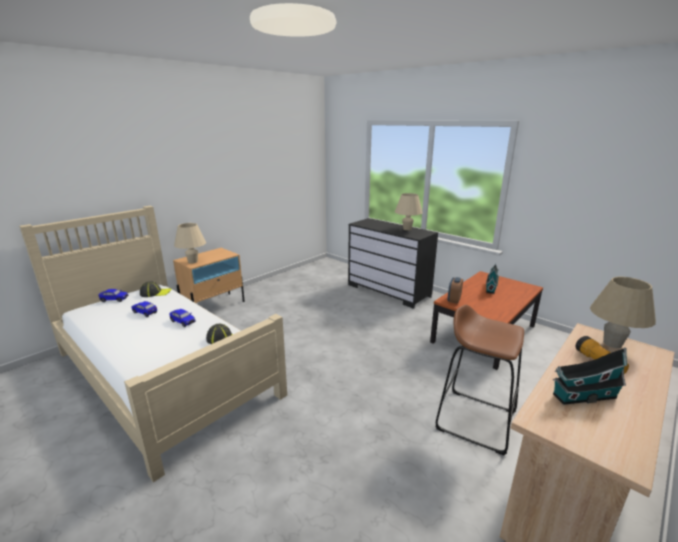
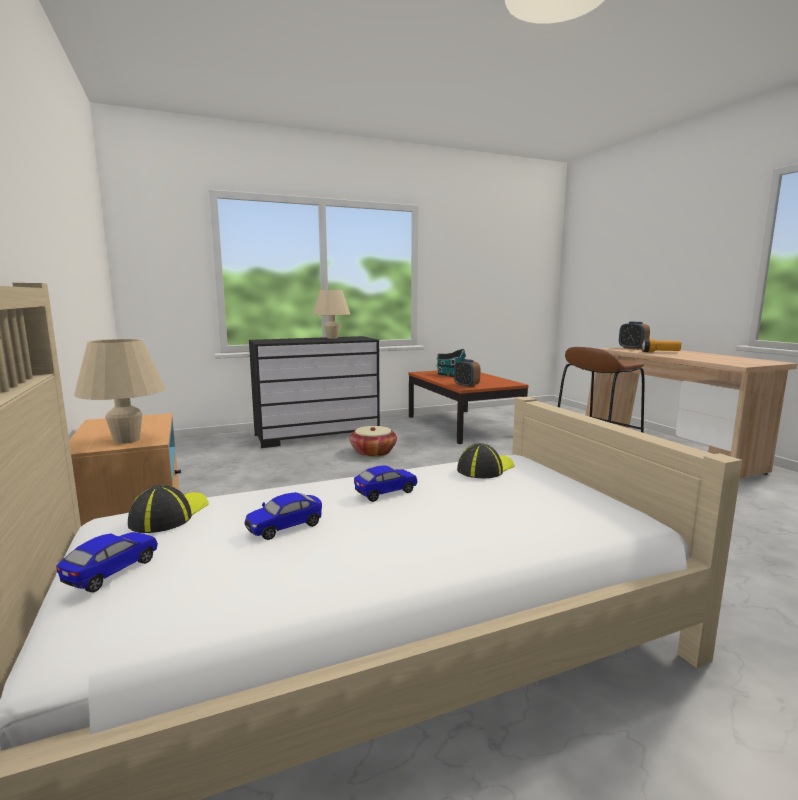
camera: 65 degrees left, 10 degrees down
(375, 316) = (373, 452): none -> basket
(582, 396) = (706, 358): toy house -> none
(612, 344) = (632, 348): beige table lamp -> alarm clock

